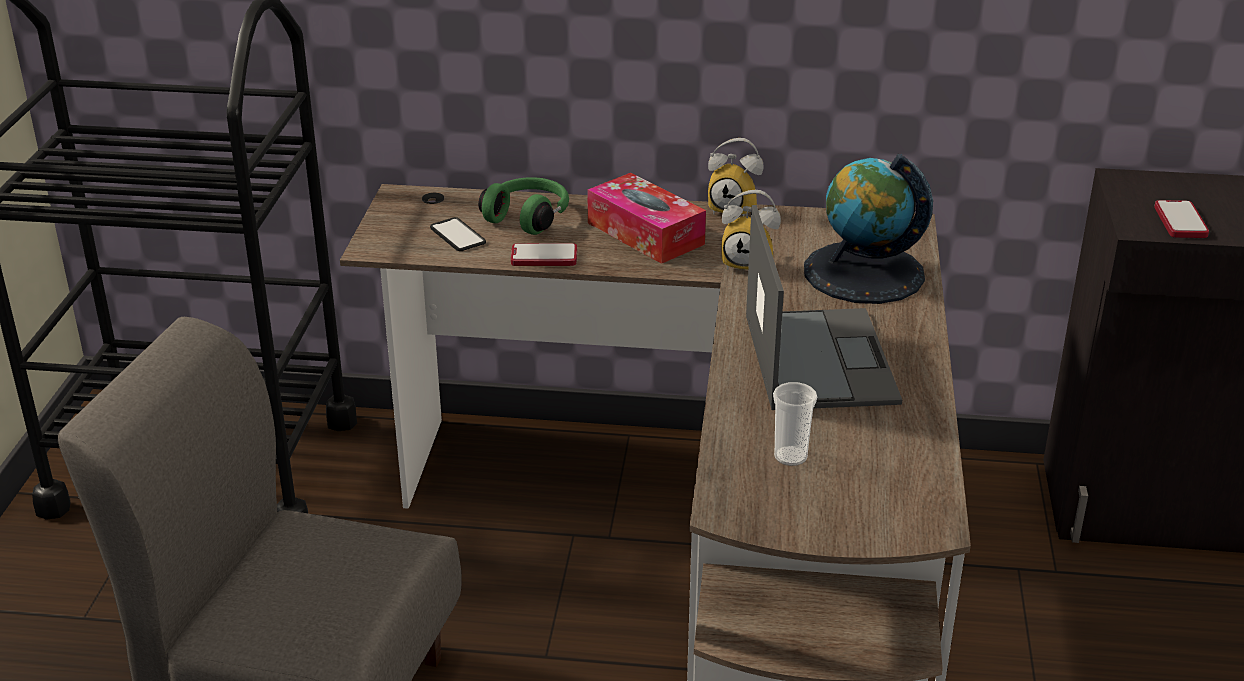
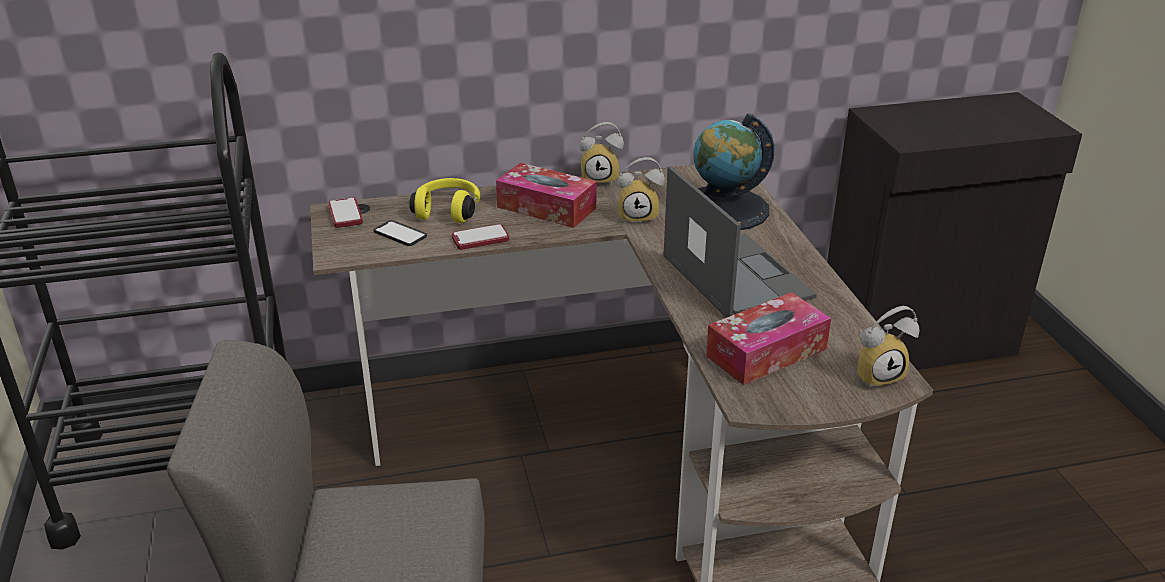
camera: 20 degrees left, 0 degrees up
(528, 217) = (448, 211): green headphones -> yellow headphones
(790, 456) = (766, 352): cup -> tissue box
(911, 512) = (878, 374): none -> alarm clock
(1180, 221) = (929, 135): phone -> phone (345, 214)

